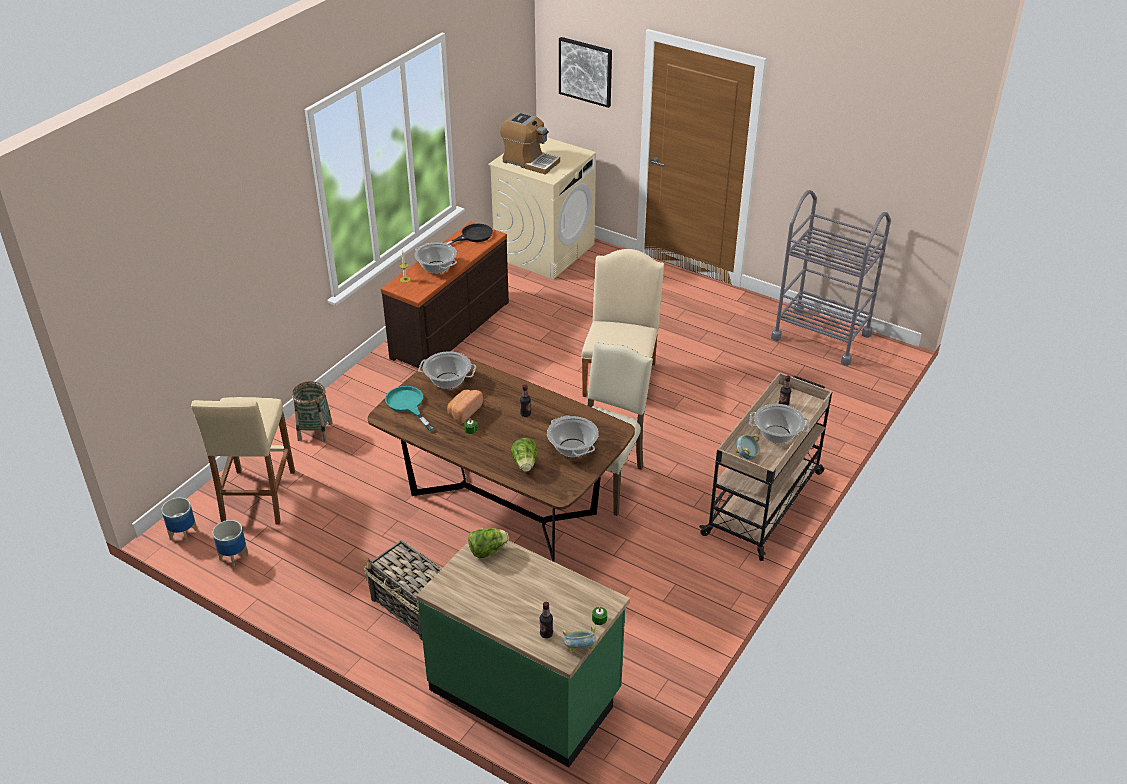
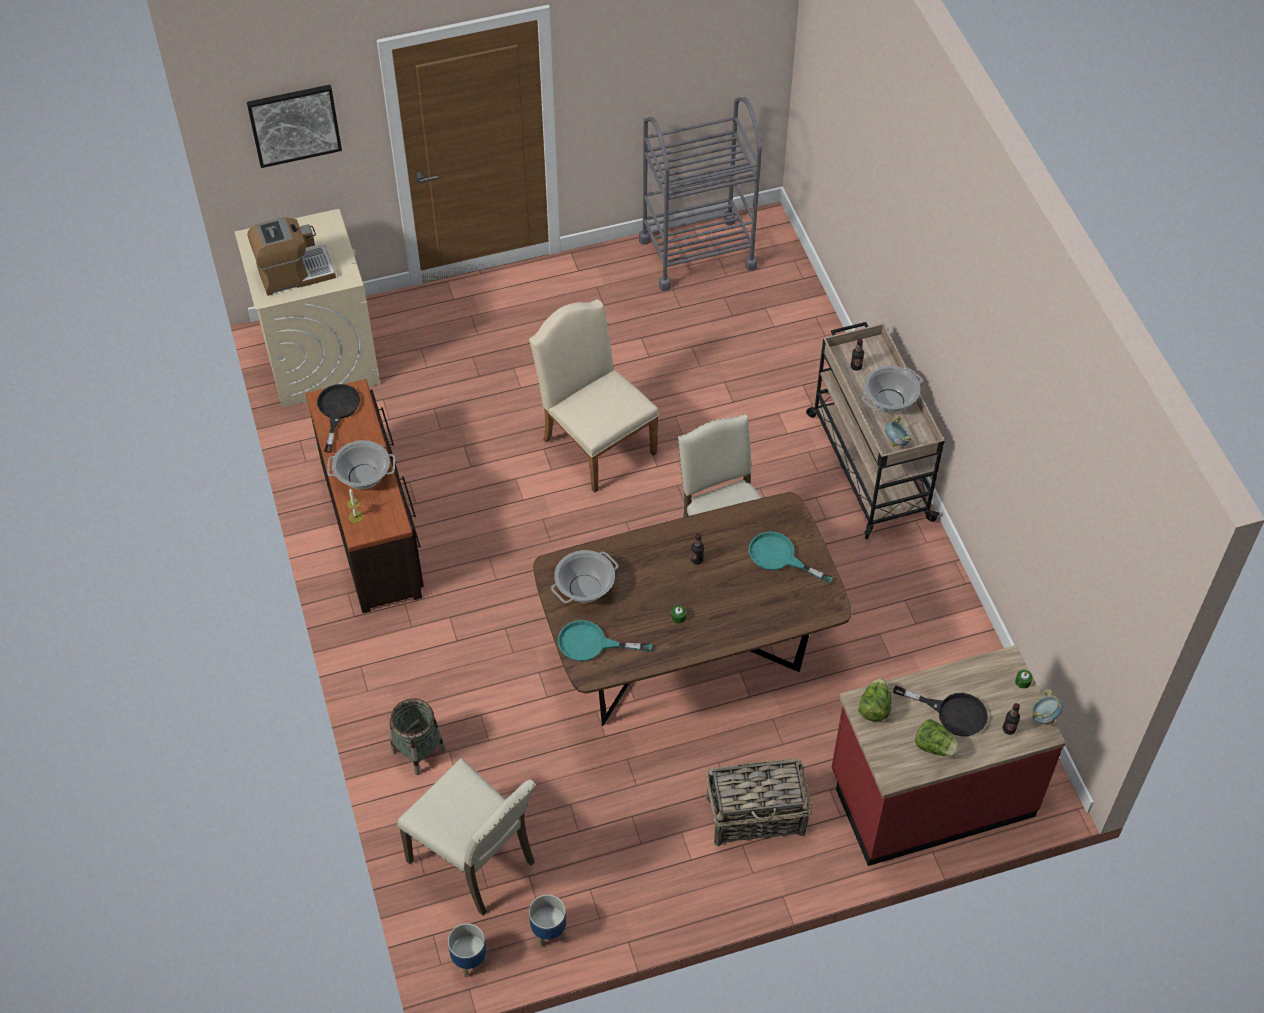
camera: 50 degrees left, 15 degrees up
(258, 497) = (475, 861): beige stool -> beige chair
(464, 412) = (646, 605): bread -> none
(525, 464) = (768, 607): lettuce -> lettuce (934, 747)
(526, 691) = (931, 793): green counter -> red counter
(527, 594) = (952, 713): none -> black frying pan
(572, 448) = (779, 557): cooking pot -> turquoise frying pan

